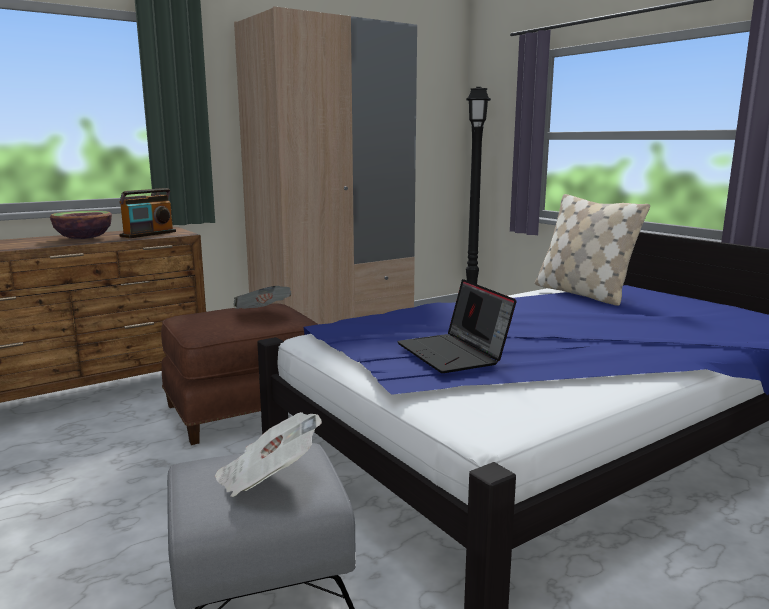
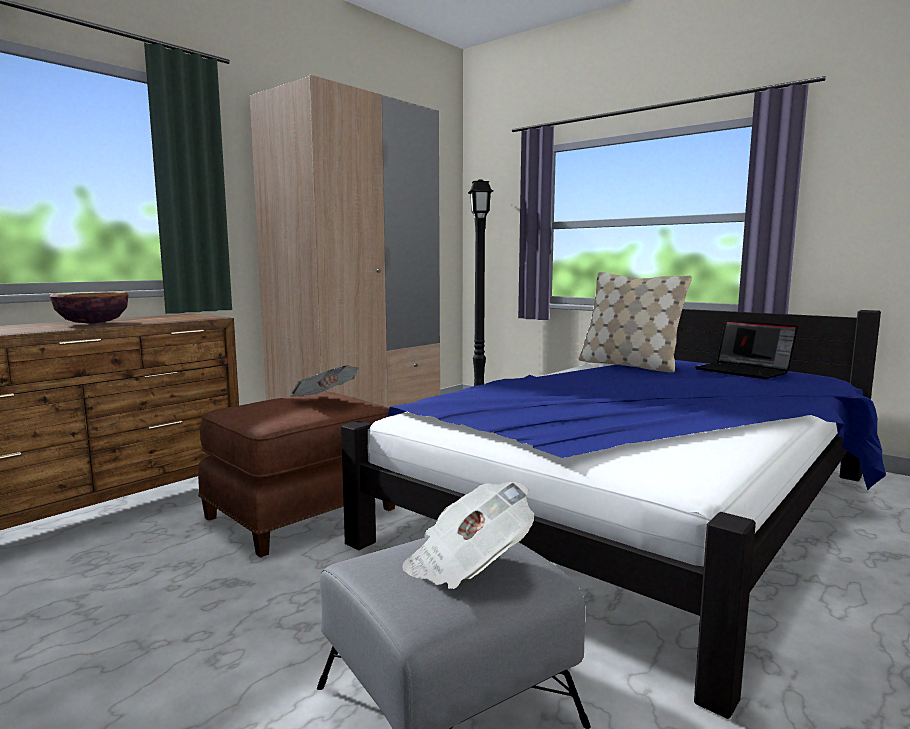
camera: 15 degrees left, 5 degrees down
(148, 234) = (169, 318): radio -> none
(454, 354) = (583, 417): laptop -> laptop (744, 371)

